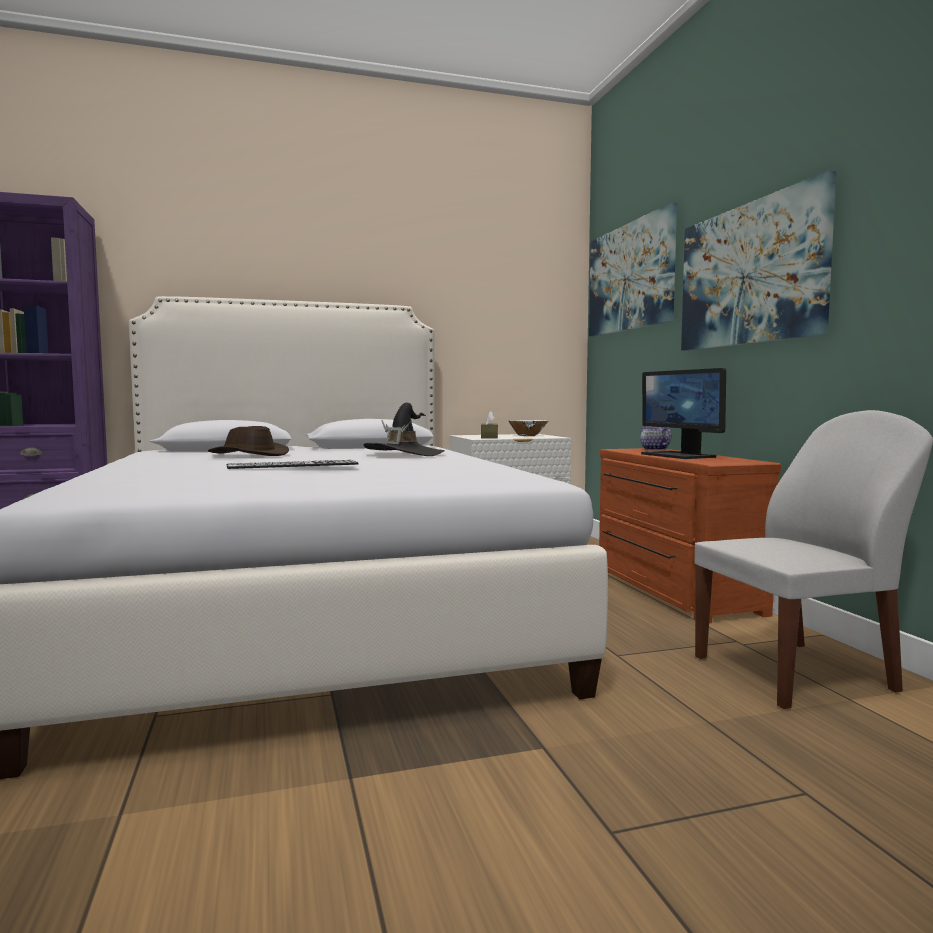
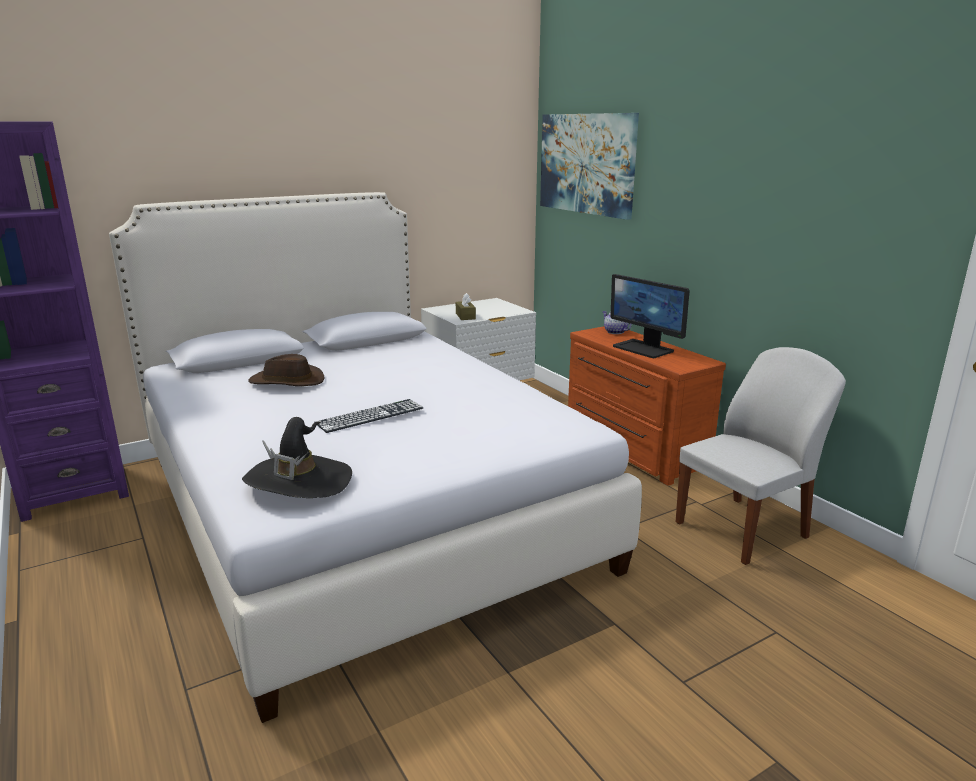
camera: 15 degrees left, 15 degrees up
(404, 454) = (424, 366): black hat -> black hat (299, 481)
(527, 436) = (494, 308): white bowl -> none
(750, 274) = (707, 204): picture -> none

